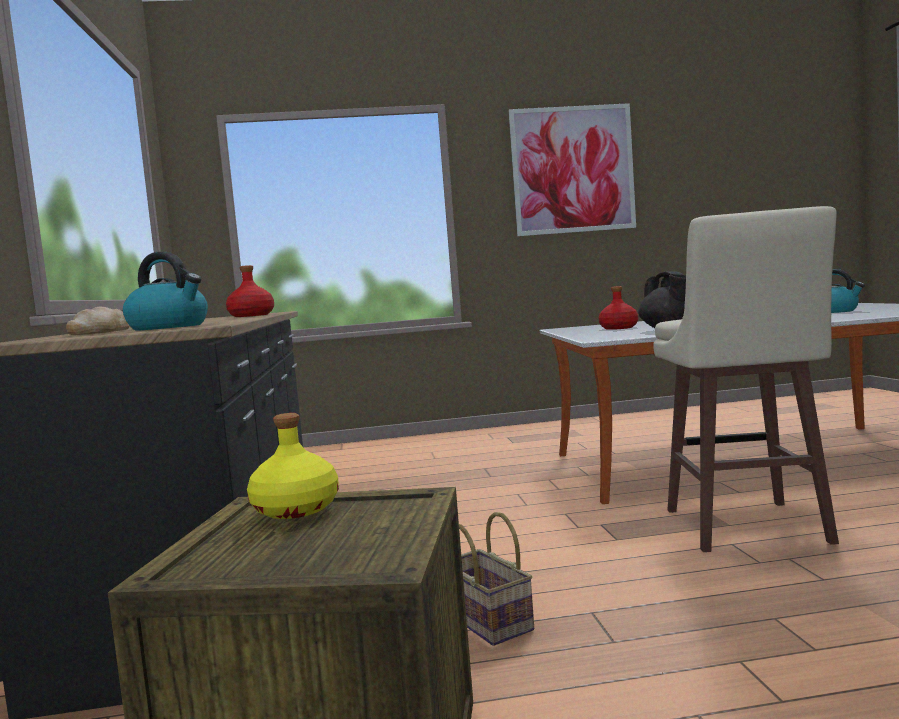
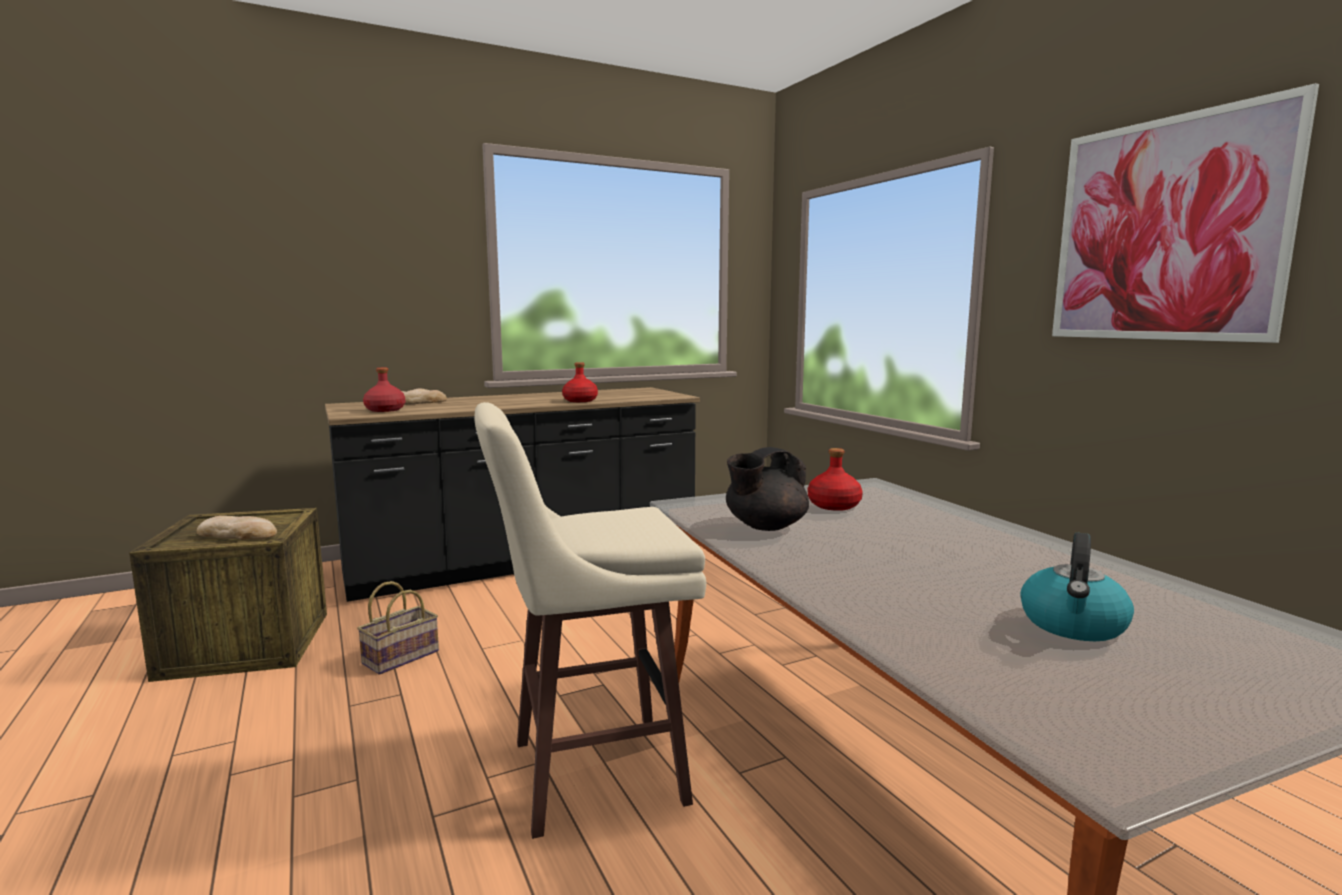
camera: 70 degrees right, 5 degrees up
(170, 327) = (385, 410): kettle -> red bottle
(294, 509) = (274, 520): yellow bottle -> none
(372, 517) = (238, 534): none -> bread

